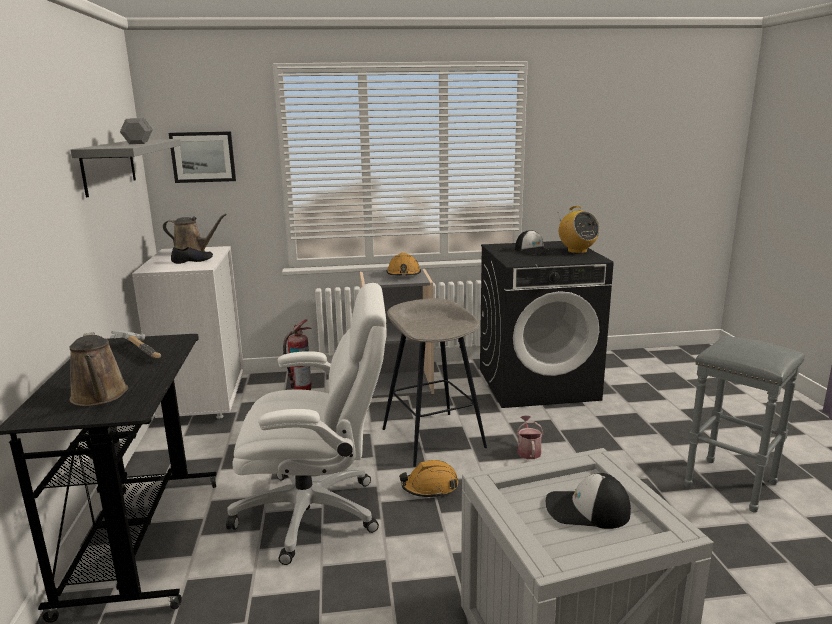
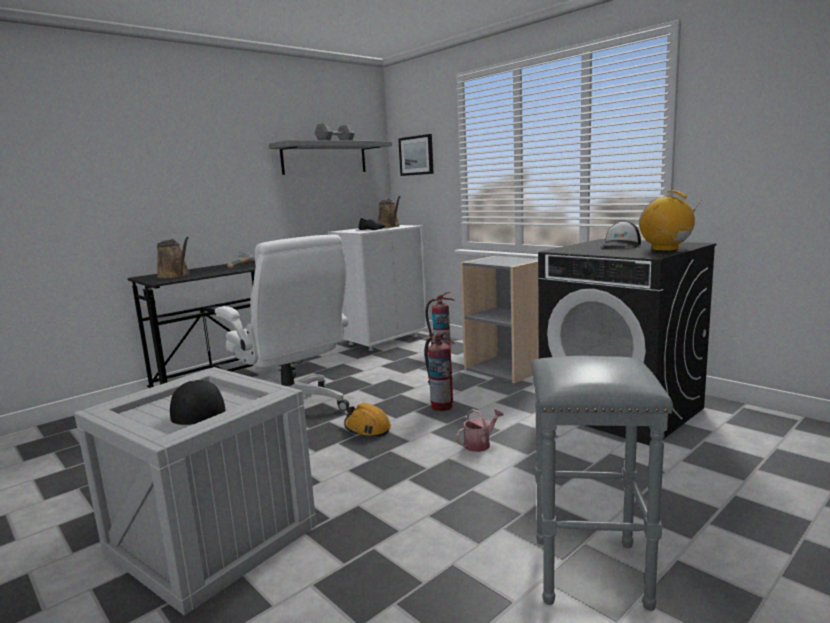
camera: 55 degrees right, 5 degrees down
(99, 396) = (175, 276): brown watering can -> brown watering can turned 75 degrees counterclockwise
(404, 274) = (513, 260): orange hard hat -> none
(433, 437) = (442, 406): grey stool -> fire extinguisher
(577, 251) = (665, 249): radio -> radio turned 120 degrees clockwise

